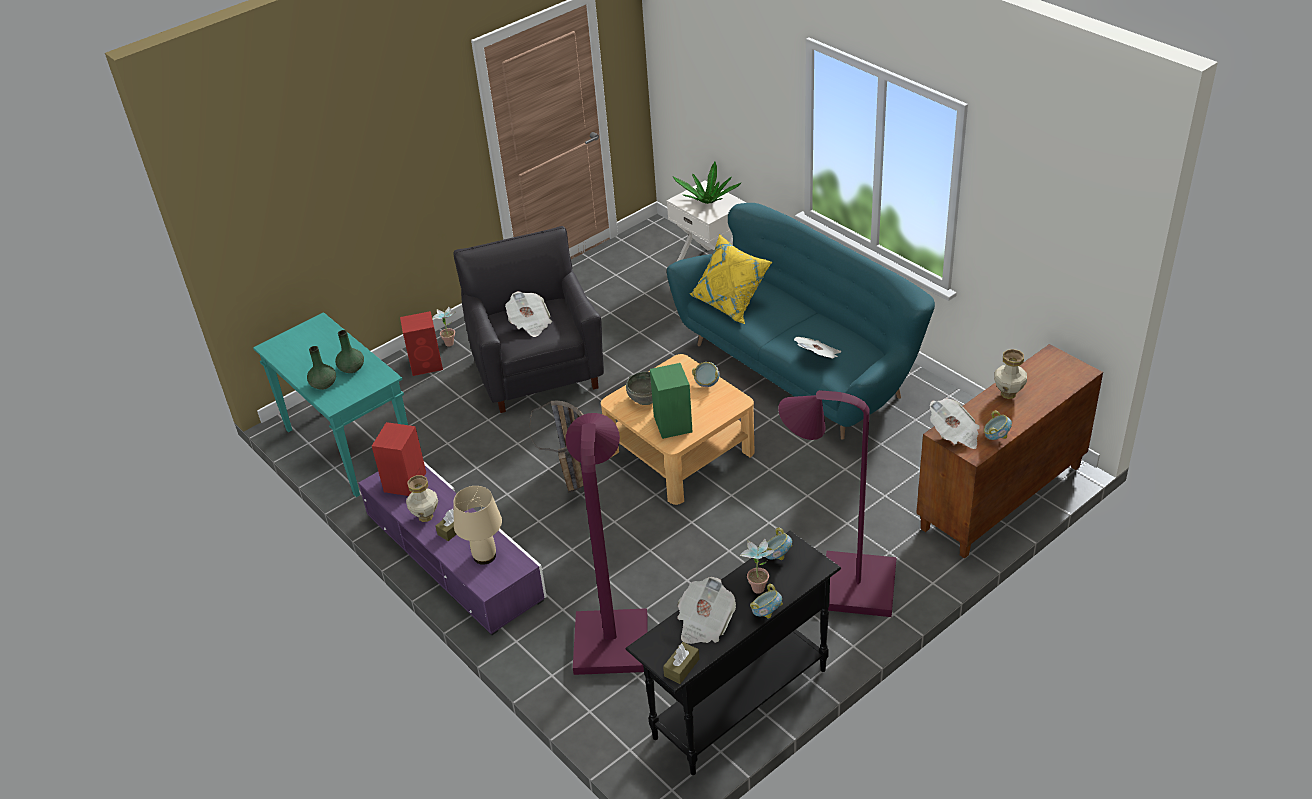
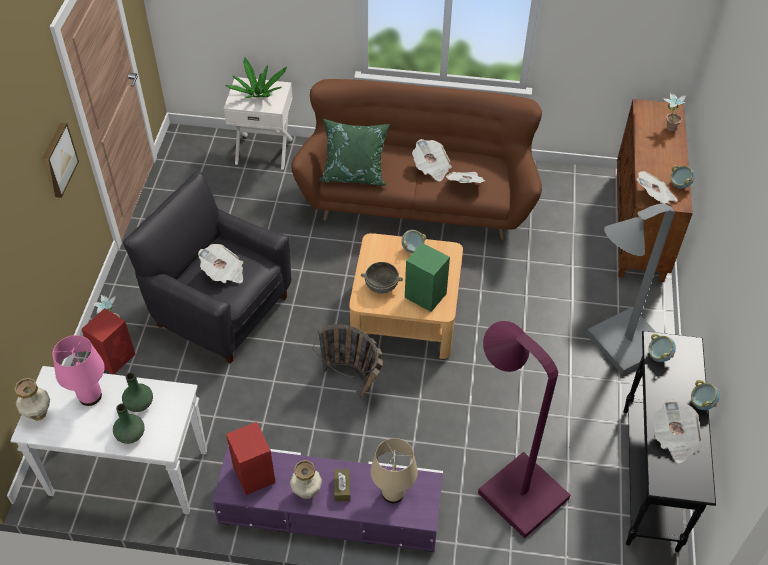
camera: 45 degrees left, 10 degrees up
(328, 346) = (90, 396): none -> pink table lamp
(348, 446) = (127, 473): turquoise console table -> white console table
(439, 158) = (57, 159): none -> picture
(681, 667) = (700, 483): brown tissue box -> none
(730, 303) = (354, 173): yellow pillow -> green pillow
(758, 585) = (672, 385): potted plant -> potted plant (668, 126)
(800, 368) = (417, 199): turquoise sofa -> brown sofa
(804, 329) = (431, 168): none -> newspaper
(843, 585) = (617, 347): purple floor lamp -> grey floor lamp
(1008, 394) = (651, 149): vase -> vase (39, 414)

